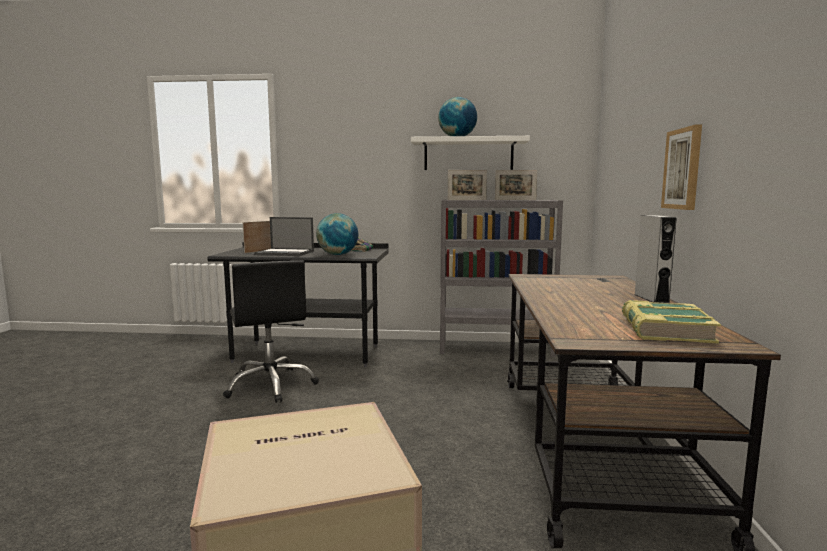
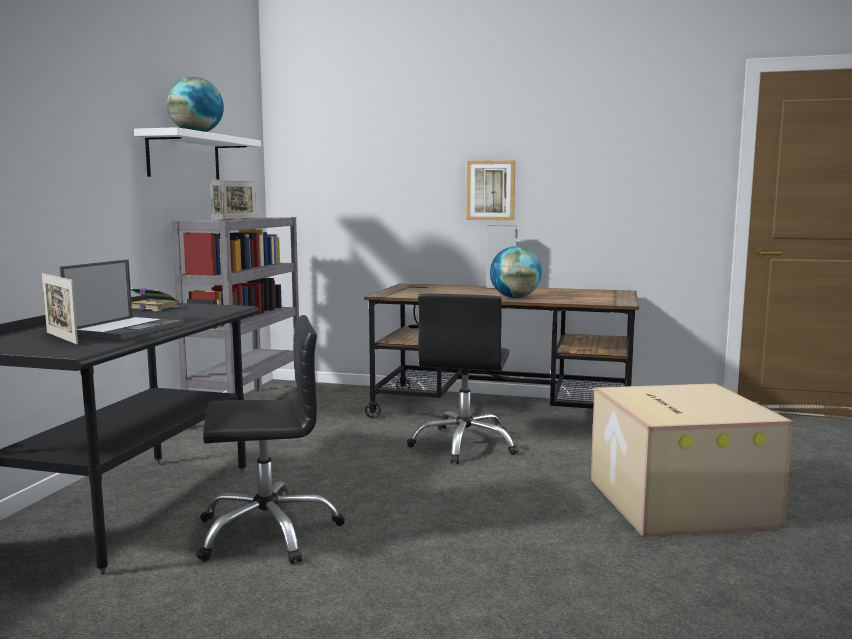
camera: 80 degrees left, 0 degrees up
(338, 254) = (198, 314): globe -> globe (515, 297)
(458, 431) = (464, 444): none -> black office chair
(665, 330) = (592, 294): book -> none

